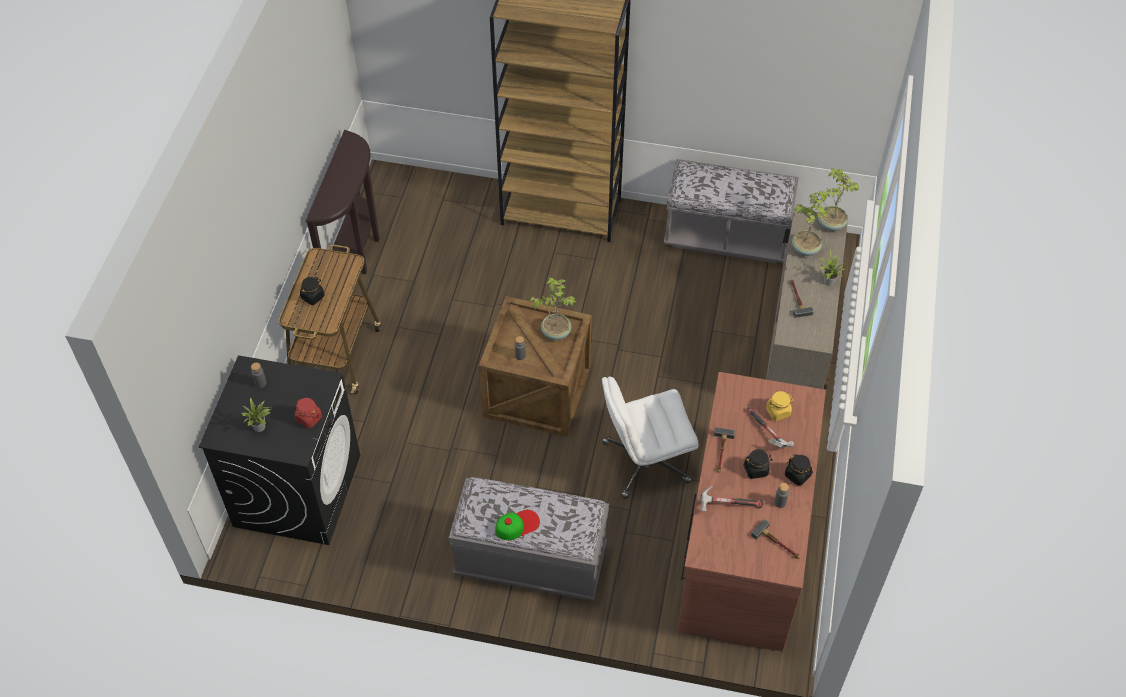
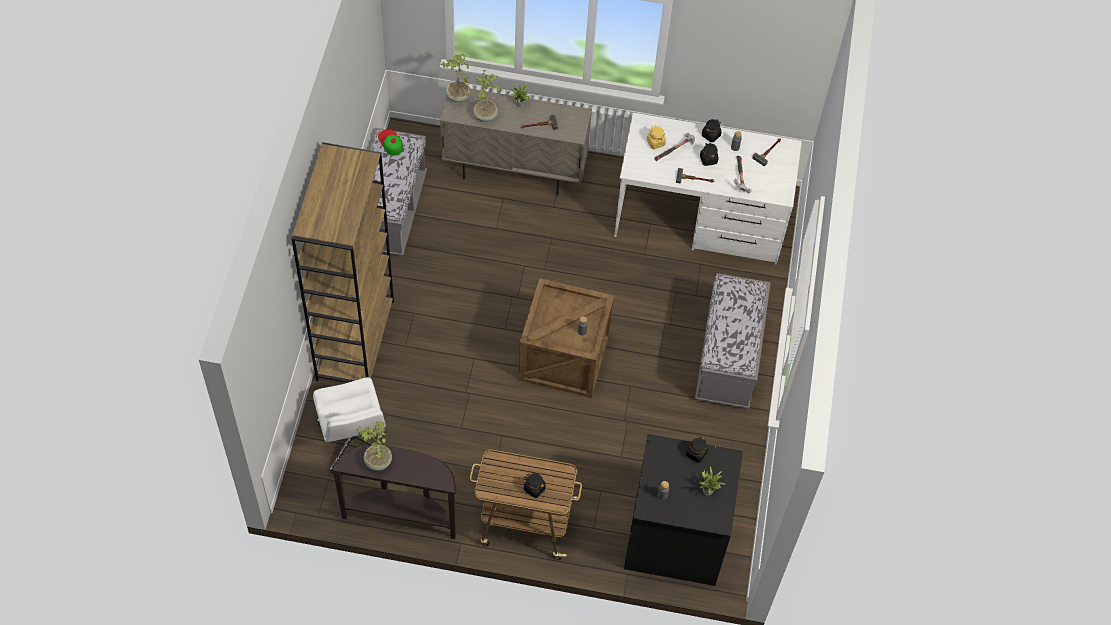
camera: 95 degrees left, 5 degrees up
(309, 418) = (696, 454): red jar -> black jar
(517, 525) = (745, 330): cap -> cap (390, 142)
(555, 332) = (556, 305): potted plant -> potted plant (377, 462)
(645, 462) = (631, 280): white office chair -> white office chair (354, 441)
(743, 544) = (700, 219): brown desk -> white desk

